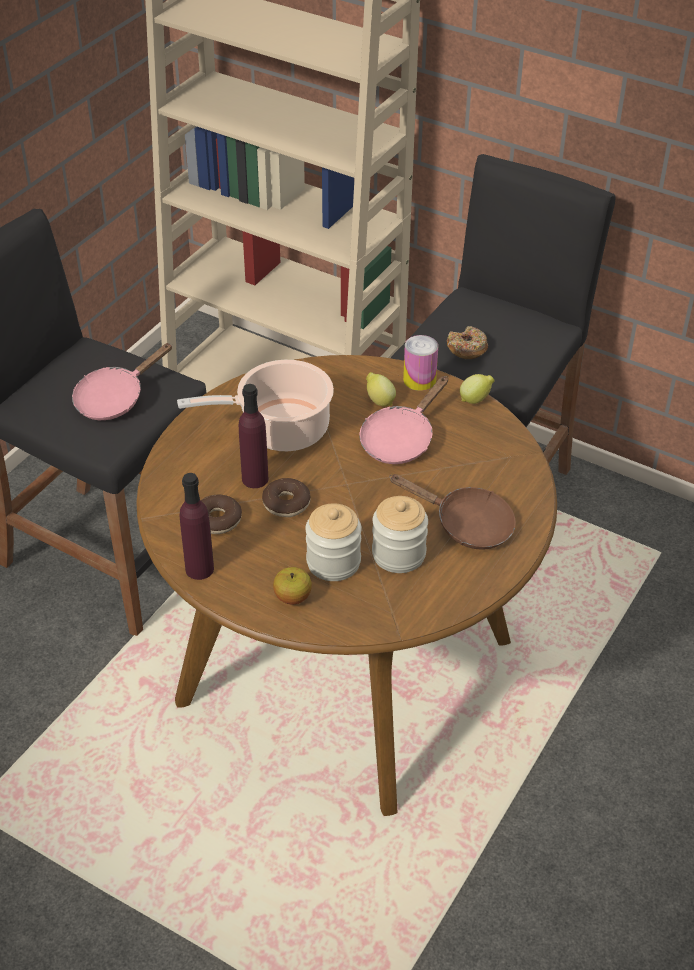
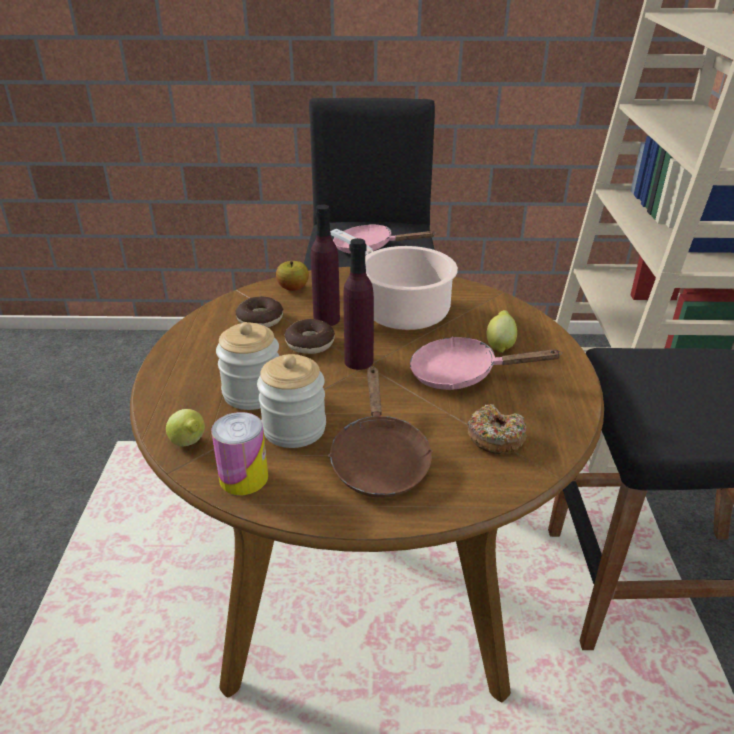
camera: 60 degrees right, 10 degrees down
(199, 569) = (195, 330): purple bottle -> purple bottle (359, 361)
(292, 597) = (189, 386): apple -> apple (293, 288)
(419, 380) = (560, 357): can -> can (243, 478)
(467, 348) = (663, 380): donut -> donut (495, 437)
(475, 400) = (580, 401): lemon -> lemon (189, 444)

